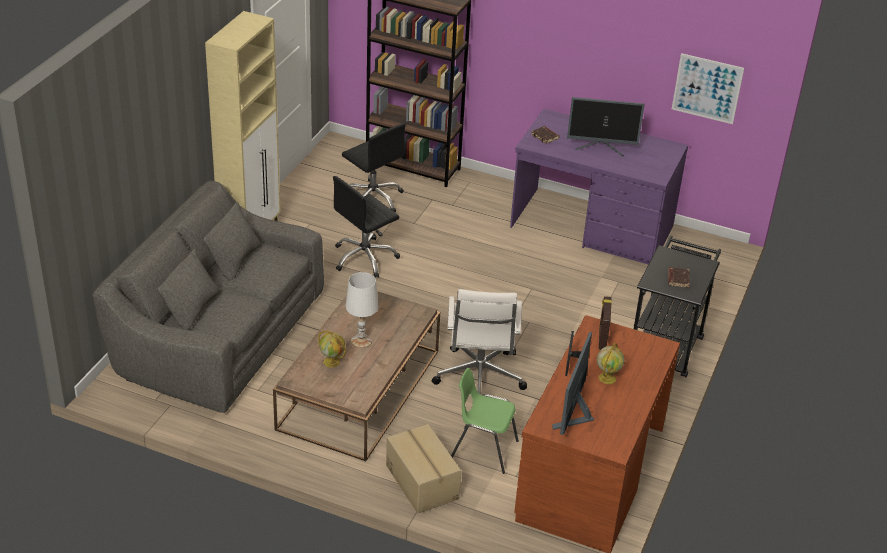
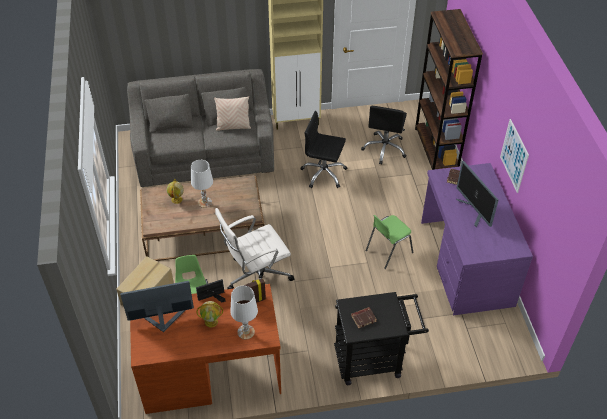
camera: 60 degrees right, 10 degrees up
(259, 260) = (233, 126): none -> beige pillow
(529, 267) = (388, 251): none -> green chair
(642, 358) = (246, 332): none -> white table lamp
(707, 88) = (551, 223): picture -> picture (514, 156)

